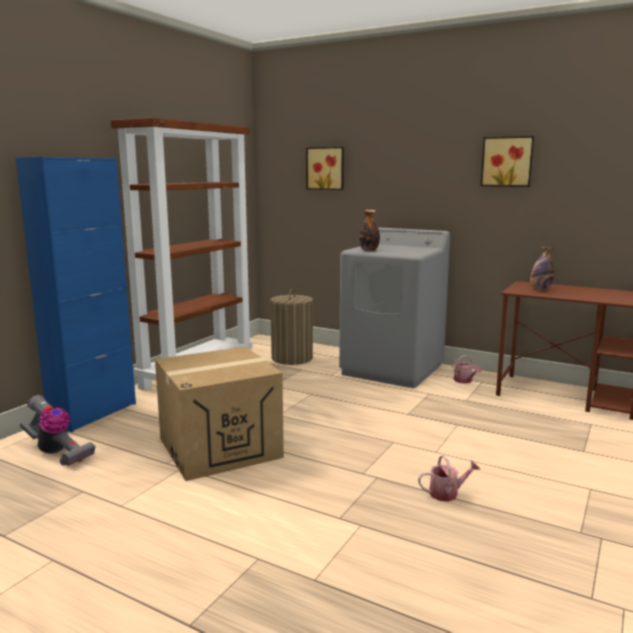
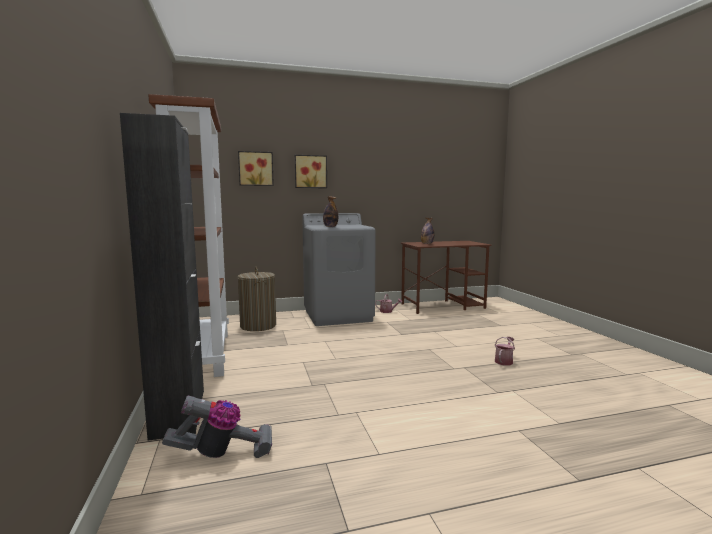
camera: 45 degrees left, 5 degrees down
(93, 413) = (179, 413): blue cabinet -> black cabinet
(220, 447) = (348, 390): cardboard box -> none
(507, 161) = (390, 167): picture -> picture (310, 171)

